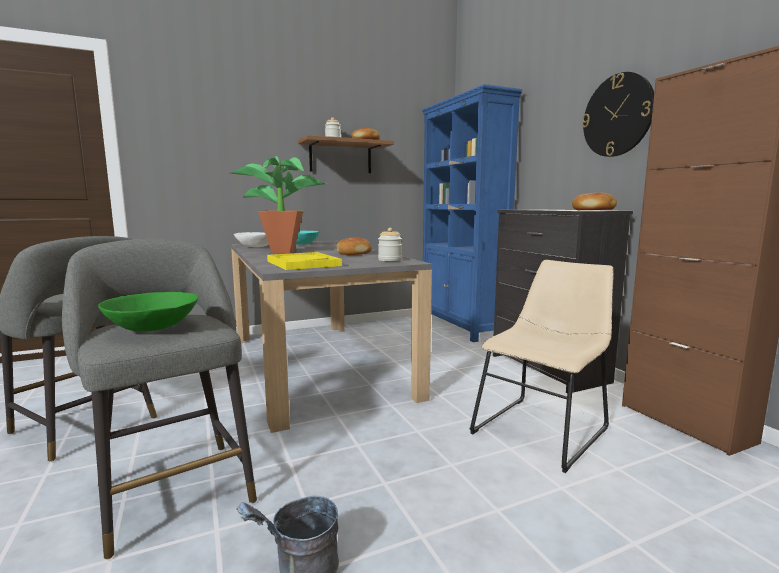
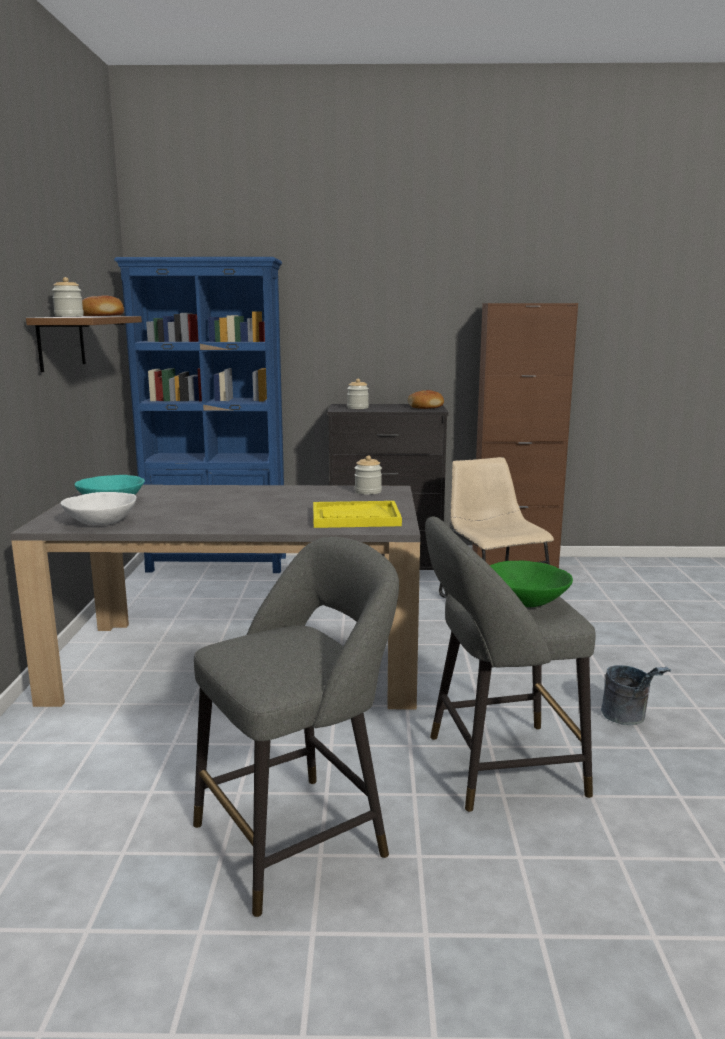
camera: 65 degrees left, 5 degrees up
(279, 252) = (210, 518): potted plant -> none
(354, 253) = (285, 495): bread -> none
(534, 209) = (358, 408): none -> jar
(617, 115) = (414, 315): wall clock -> none

